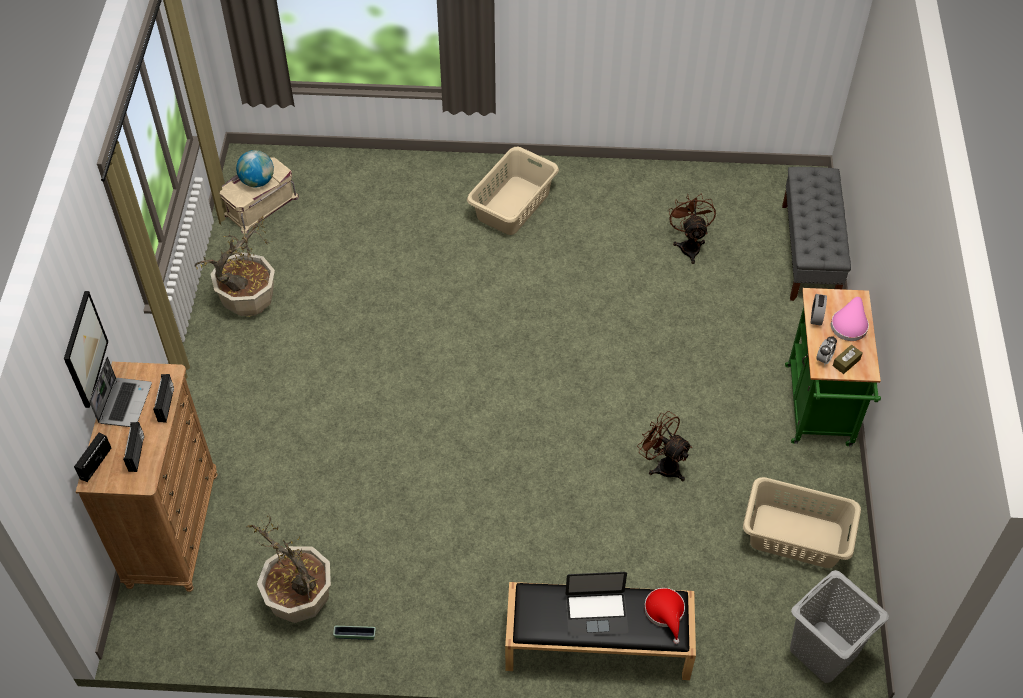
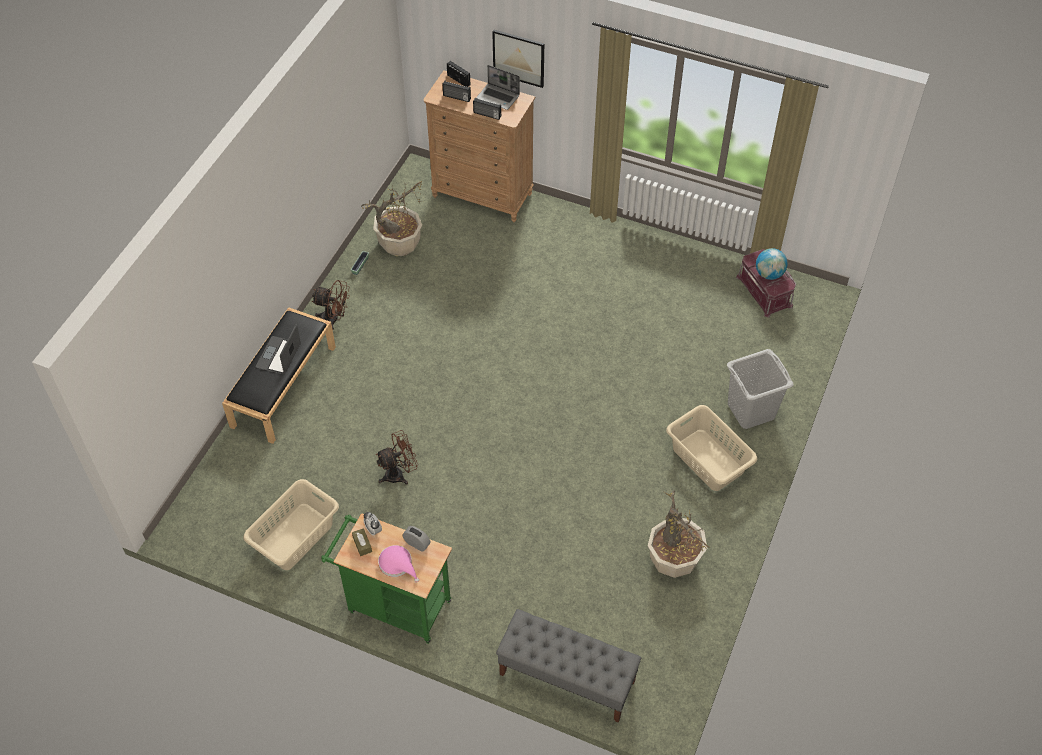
camera: 110 degrees right, 0 degrees up
(248, 301) = (663, 266): potted plant -> potted plant (674, 561)
(260, 205) = (765, 291): beige storage box -> red storage box
(665, 613) = (257, 393): red hat -> none
(689, 245) = (612, 579): brown fan -> brown fan (334, 319)
(823, 652) = (201, 514): grey laundry basket -> grey laundry basket (750, 410)

